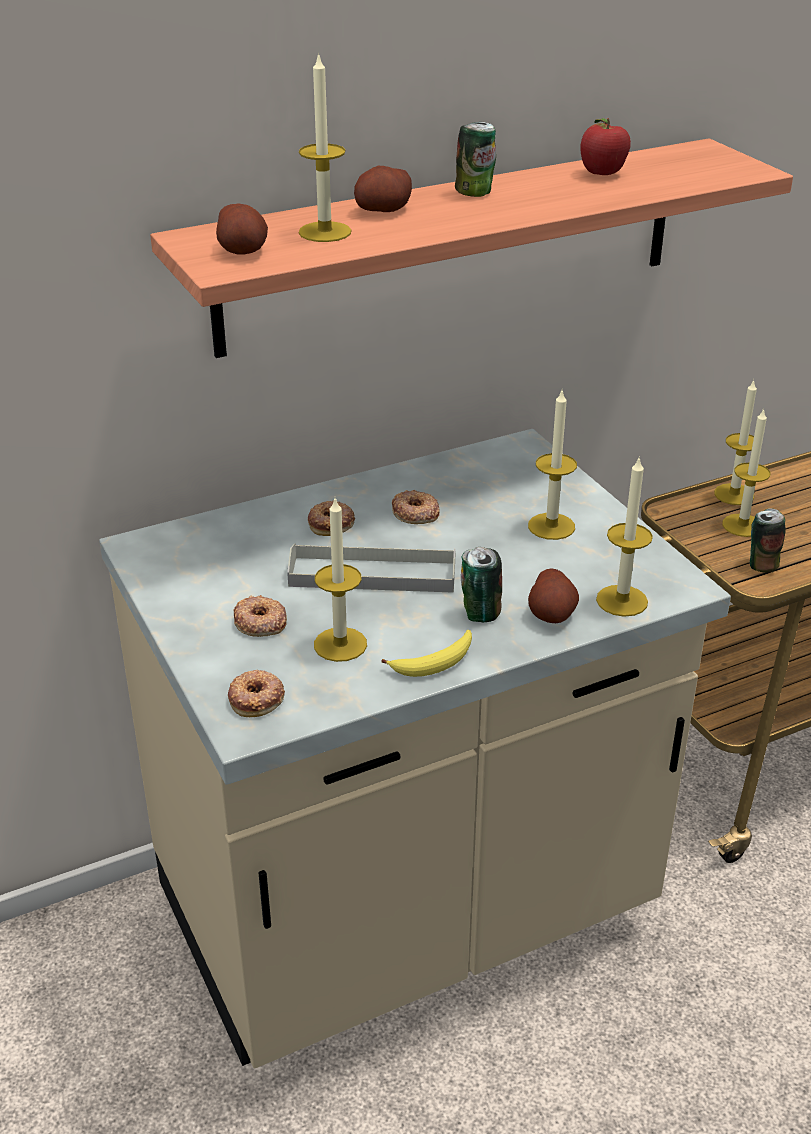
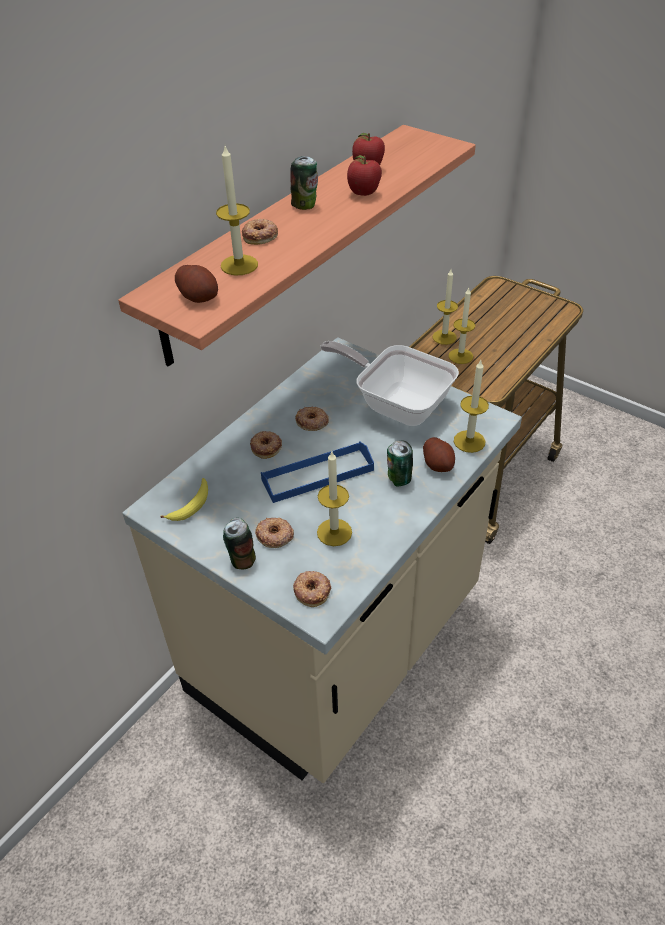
camera: 25 degrees left, 10 degrees up
(372, 574) = (317, 475): grey tray -> blue tray
(383, 210) = (260, 236): potato -> donut
(435, 662) = (397, 523): banana -> banana (191, 505)
(551, 526) = (396, 404): candle -> frying pan
(566, 196) = (363, 194): none -> apple
(762, 564) = (486, 378): can -> can (242, 559)

